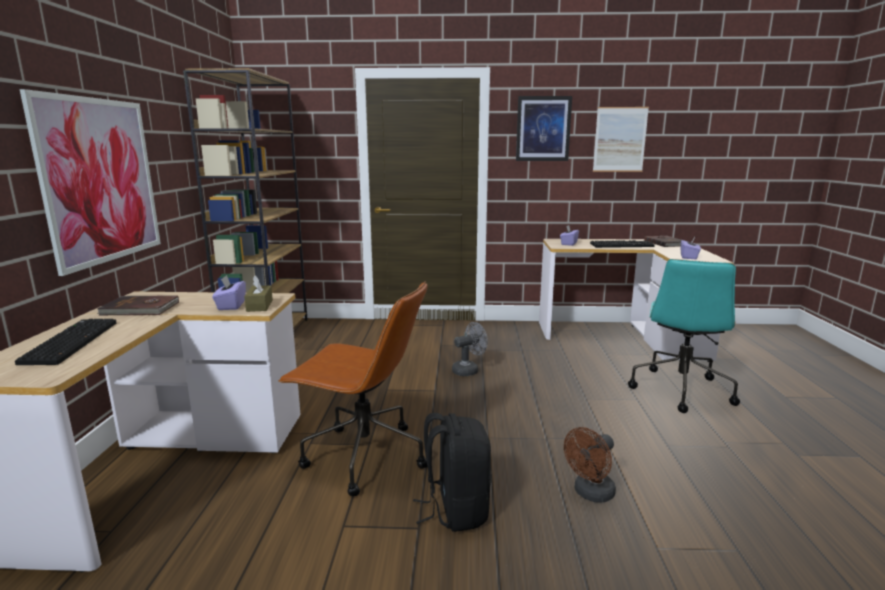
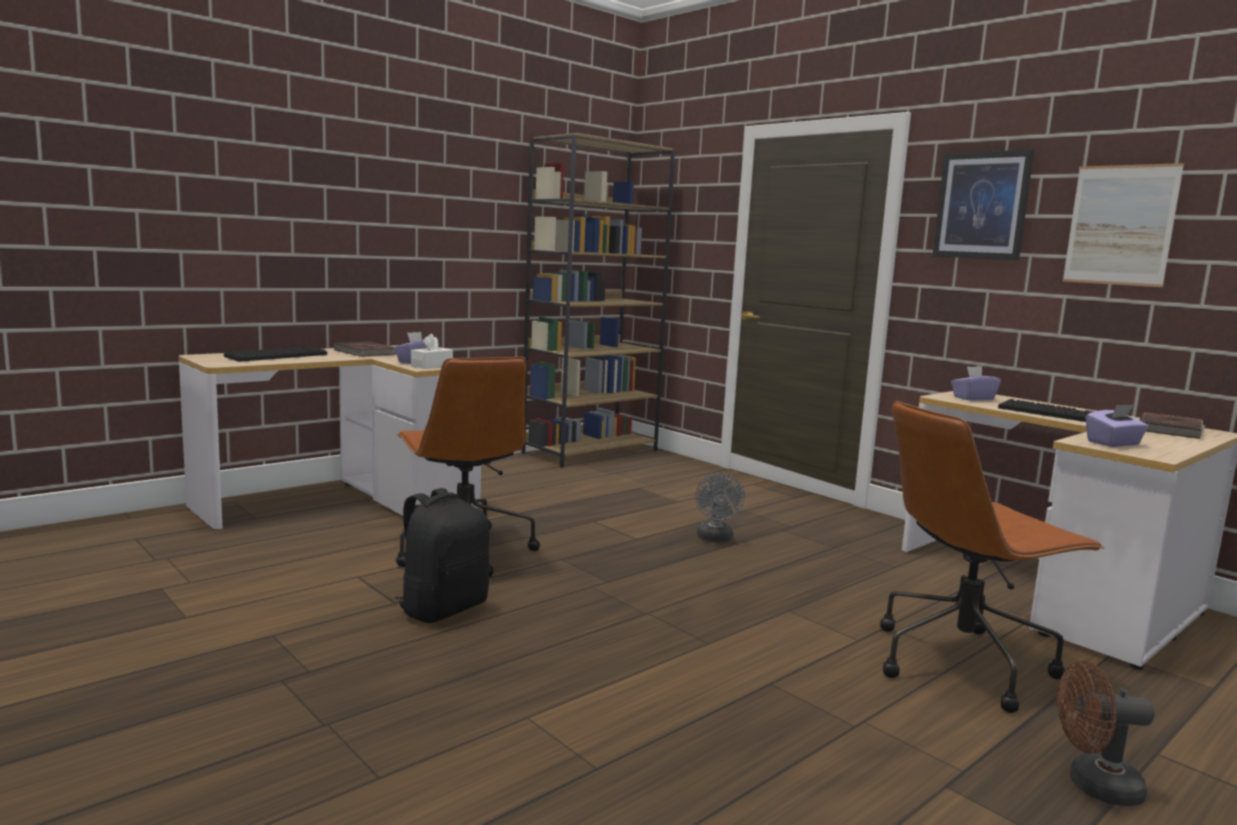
camera: 45 degrees right, 5 degrees down
(101, 180) = (387, 238): picture -> none
(259, 305) = (432, 366): brown tissue box -> white tissue box
(468, 370) = (715, 539): grey fan -> grey fan turned 75 degrees clockwise
(590, 494) = (573, 661): brown fan -> brown fan (1093, 786)
(680, 389) = (963, 662): turquoise office chair -> brown office chair

